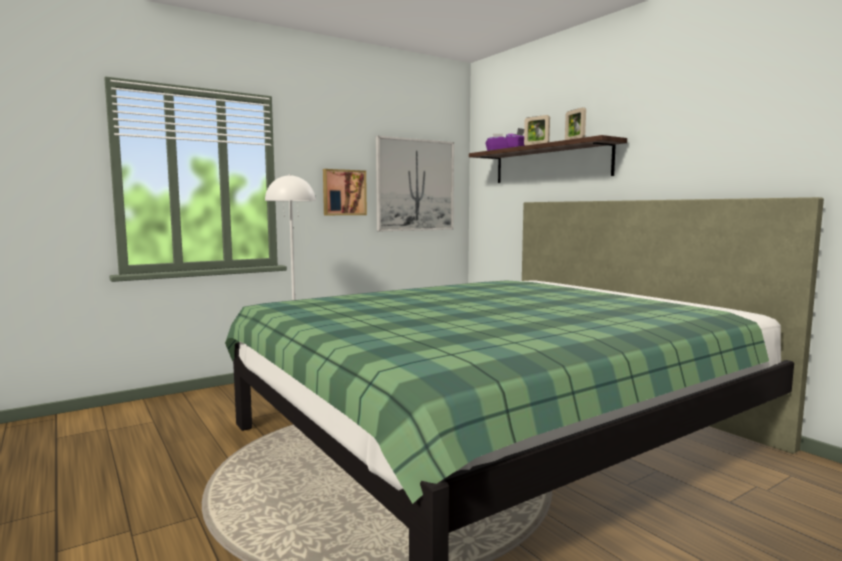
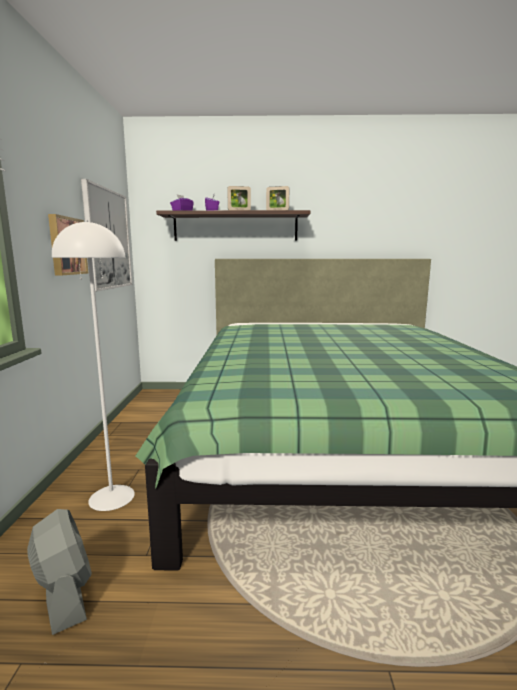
camera: 55 degrees left, 5 degrees up
(201, 412) = (65, 594): none -> grey fan

